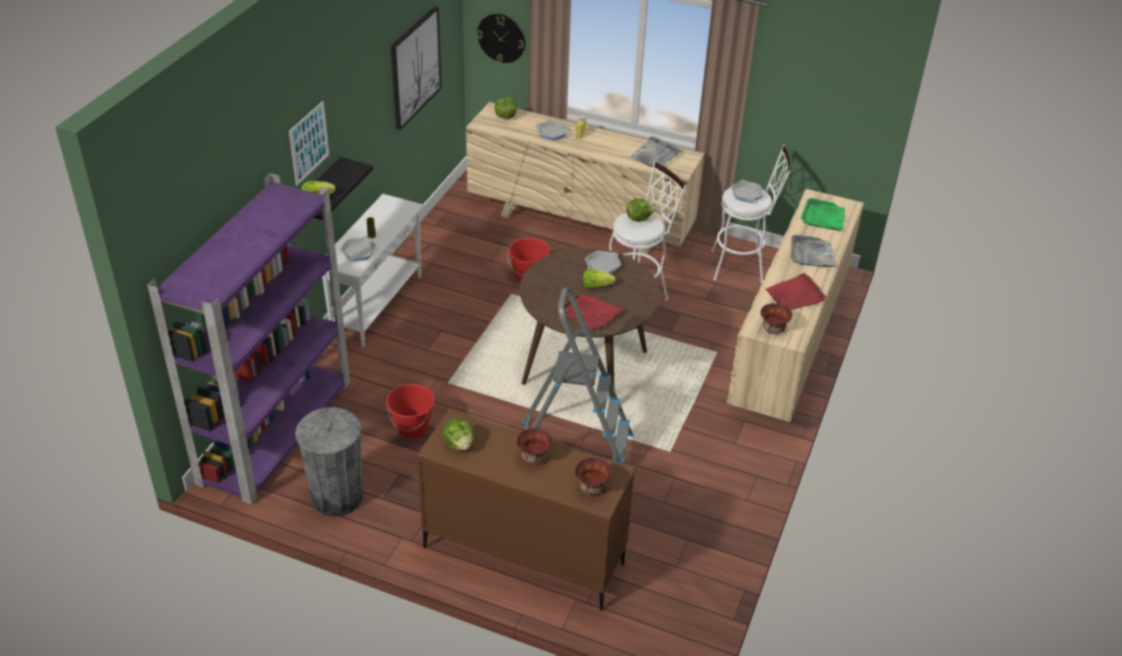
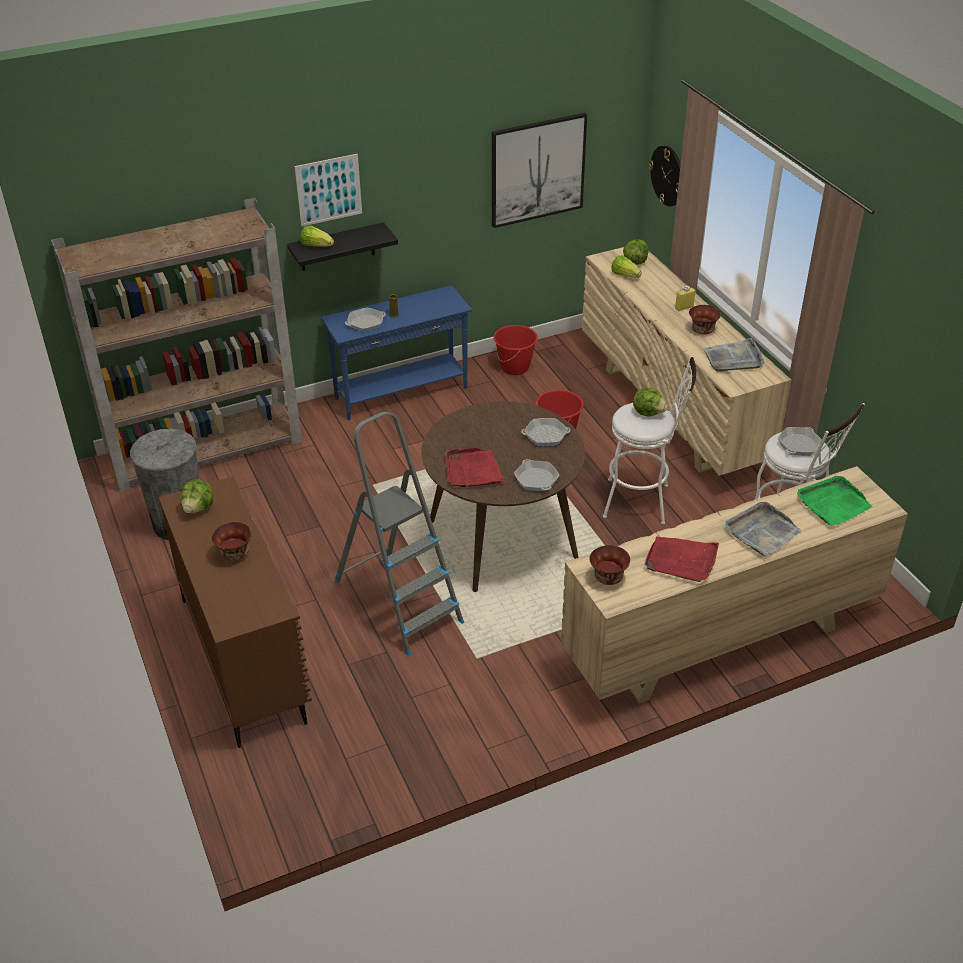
camera: 45 degrees right, 0 degrees up
(276, 431) = (205, 448): purple bookcase -> brown bookcase
(377, 305) = (402, 392): white console table -> blue console table
(412, 429) = (298, 505): red bucket -> red bucket (515, 367)
(552, 133) = (658, 294): frying pan -> frying pan (536, 479)
(592, 488) = (240, 608): bowl -> bowl (702, 331)
(596, 285) = (514, 449): lettuce -> lettuce (625, 275)

